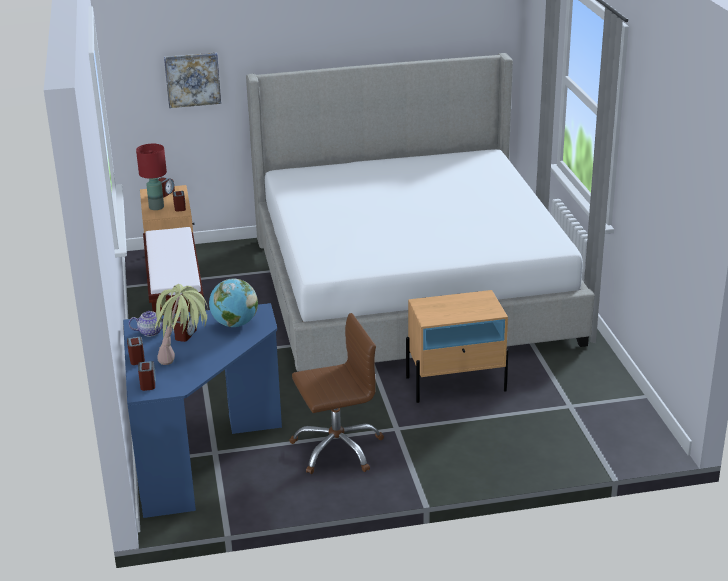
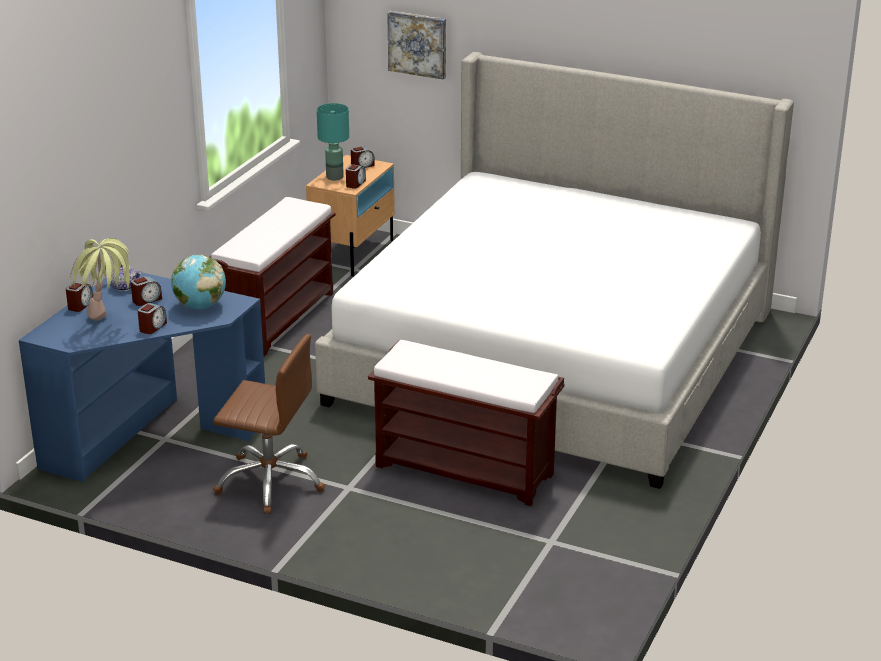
camera: 35 degrees right, 0 degrees up
(148, 383) = (57, 330): alarm clock -> alarm clock (152, 327)
(156, 207) = (334, 177): red table lamp -> turquoise table lamp
(456, 384) = (466, 470): beige nightstand -> brown bench

